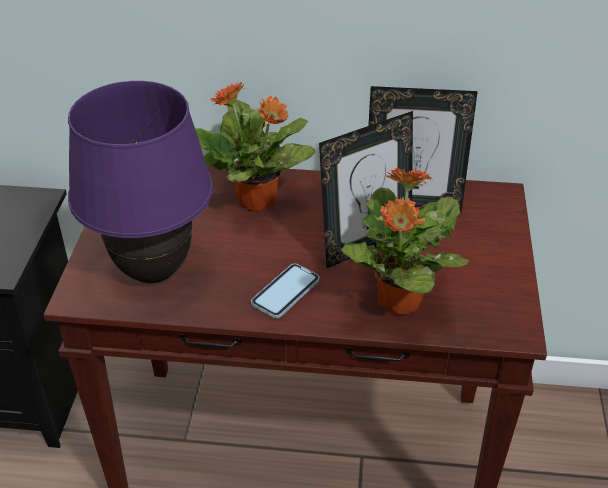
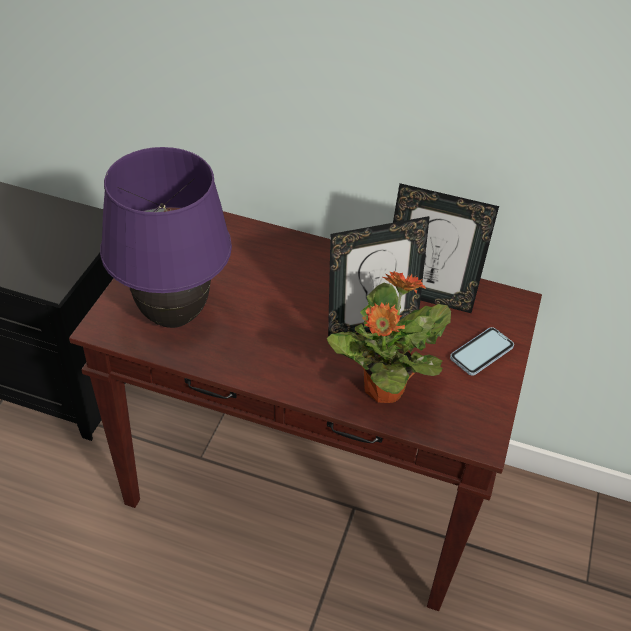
camera: 10 degrees right, 5 degrees up
(258, 201) = (286, 265): potted plant -> none
(285, 292) = (283, 359): phone -> phone (481, 353)

